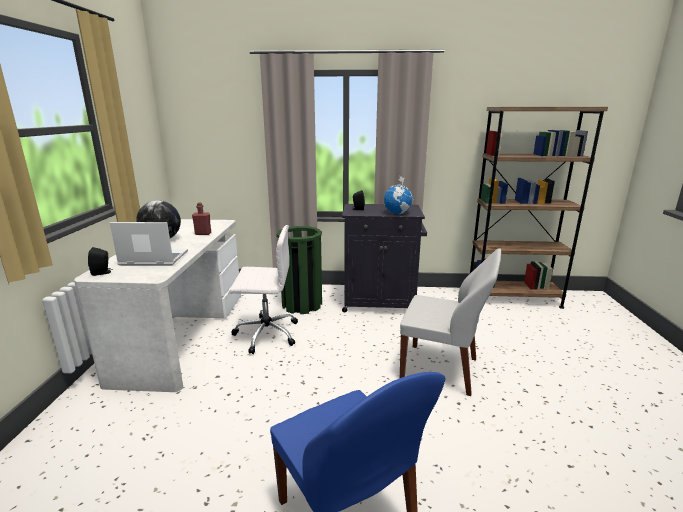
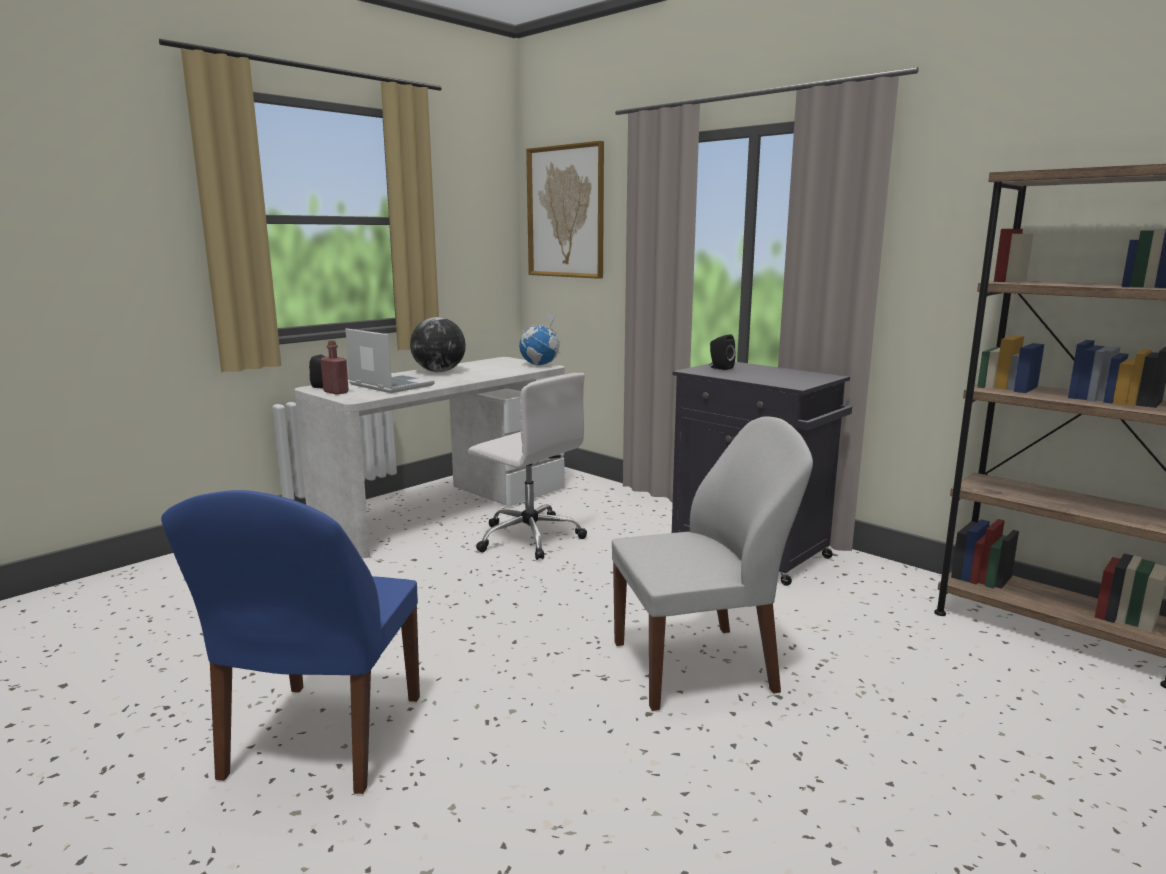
camera: 40 degrees right, 5 degrees down
(203, 116) = (566, 212): none -> picture
(203, 234) = (492, 373): red bottle -> red bottle (336, 392)
(302, 304) = (626, 520): green trash can -> none
(397, 213) = (768, 380): globe -> globe (540, 365)
(442, 369) = (698, 666): white chair -> white chair turned 75 degrees counterclockwise

